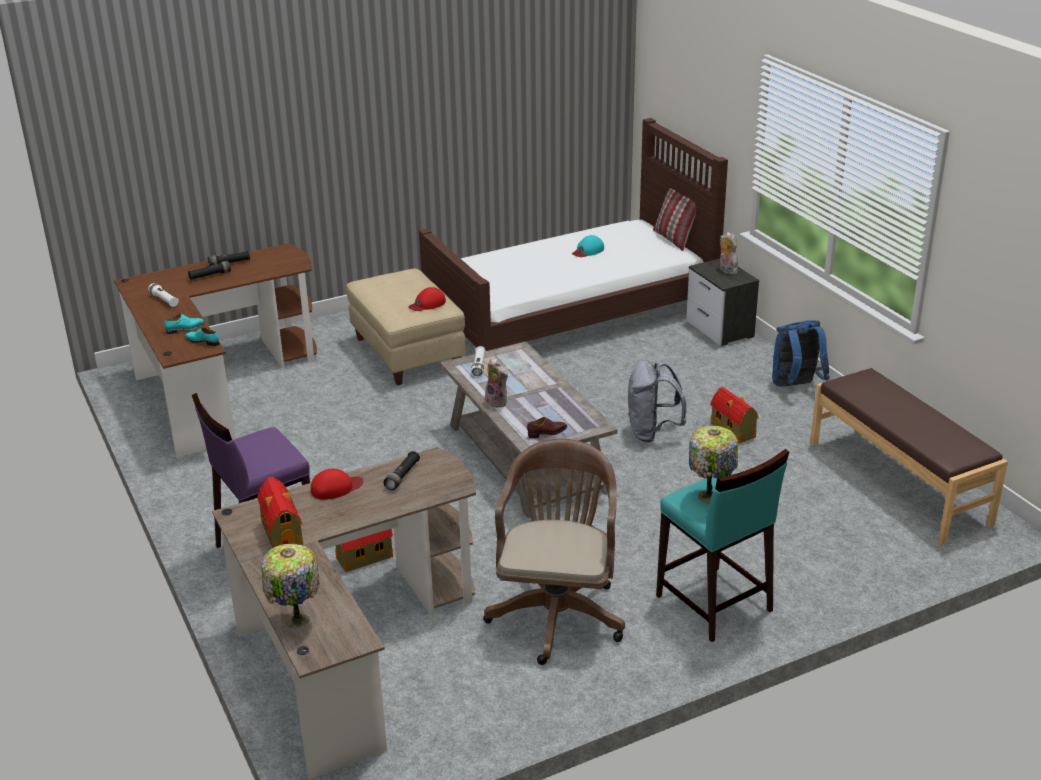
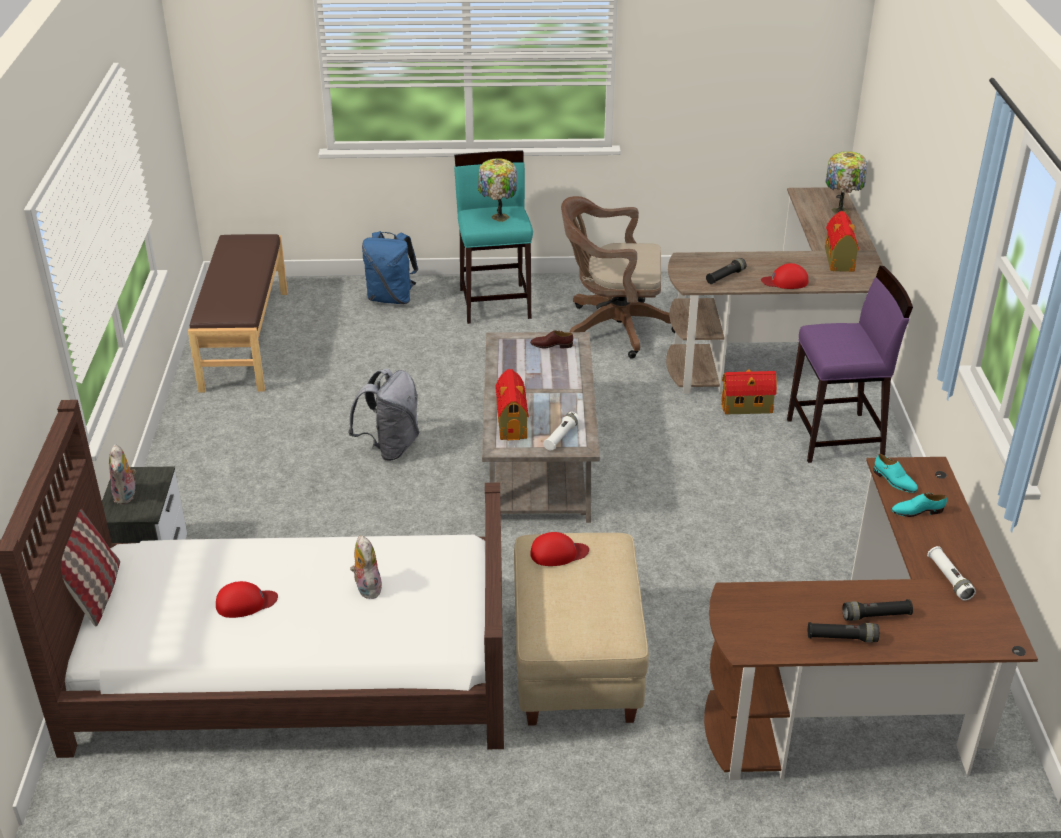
camera: 155 degrees left, 5 degrees up
(498, 401) = (572, 389): plush toy -> plush toy (366, 588)
(557, 612) = (613, 328): brown office chair -> brown office chair turned 60 degrees clockwise
(588, 251) = (245, 603): turquoise cap -> red cap
(733, 431) = (313, 424): toy house -> toy house (511, 422)
(795, 386) = (186, 454): blue backpack -> blue backpack (391, 298)

